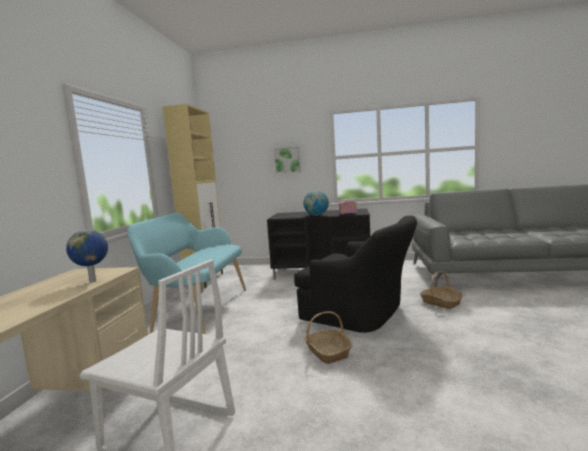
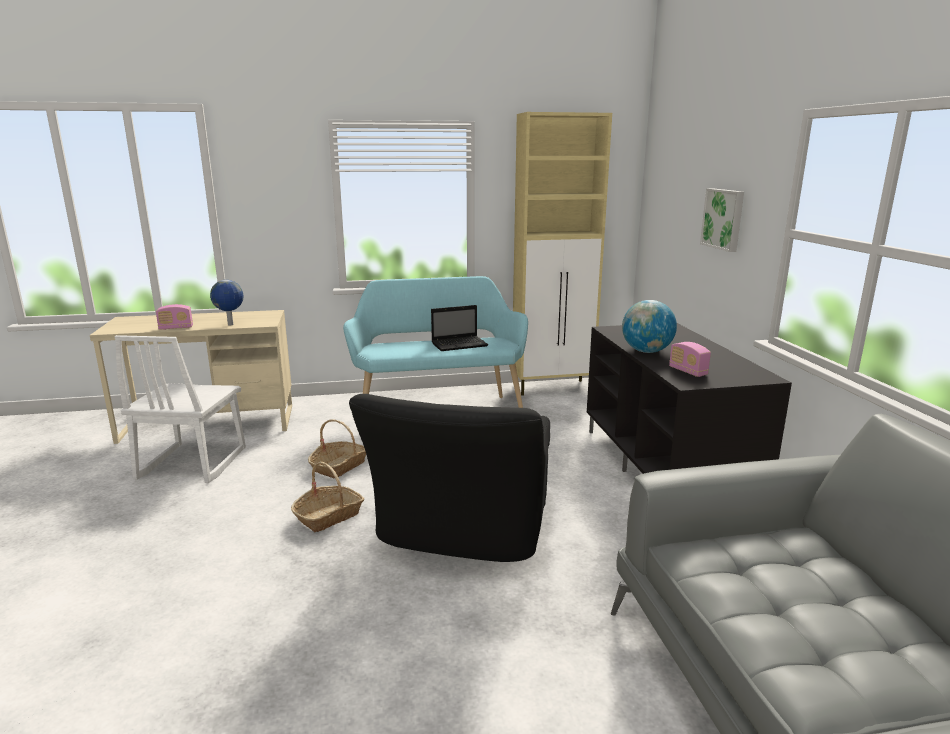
camera: 70 degrees right, 10 degrees up
(49, 303) = (176, 328): none -> radio
(212, 252) = (460, 344): none -> laptop
(440, 302) = (551, 621): basket -> basket (339, 466)

